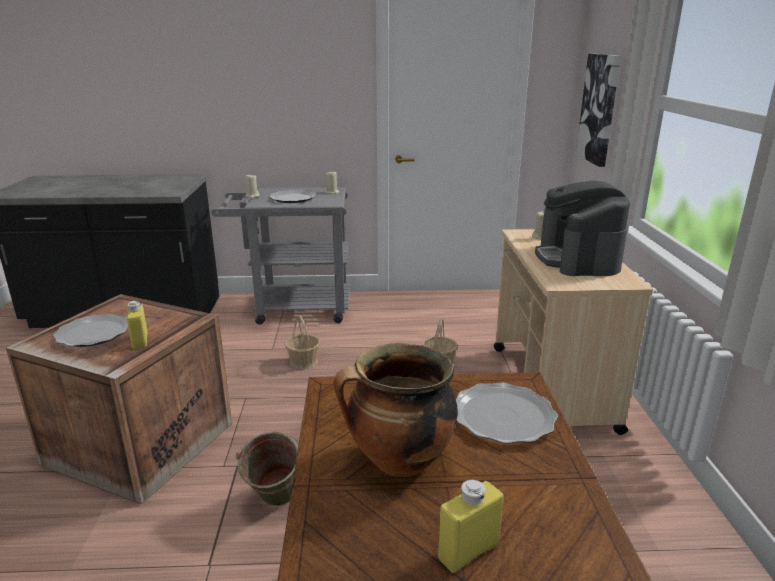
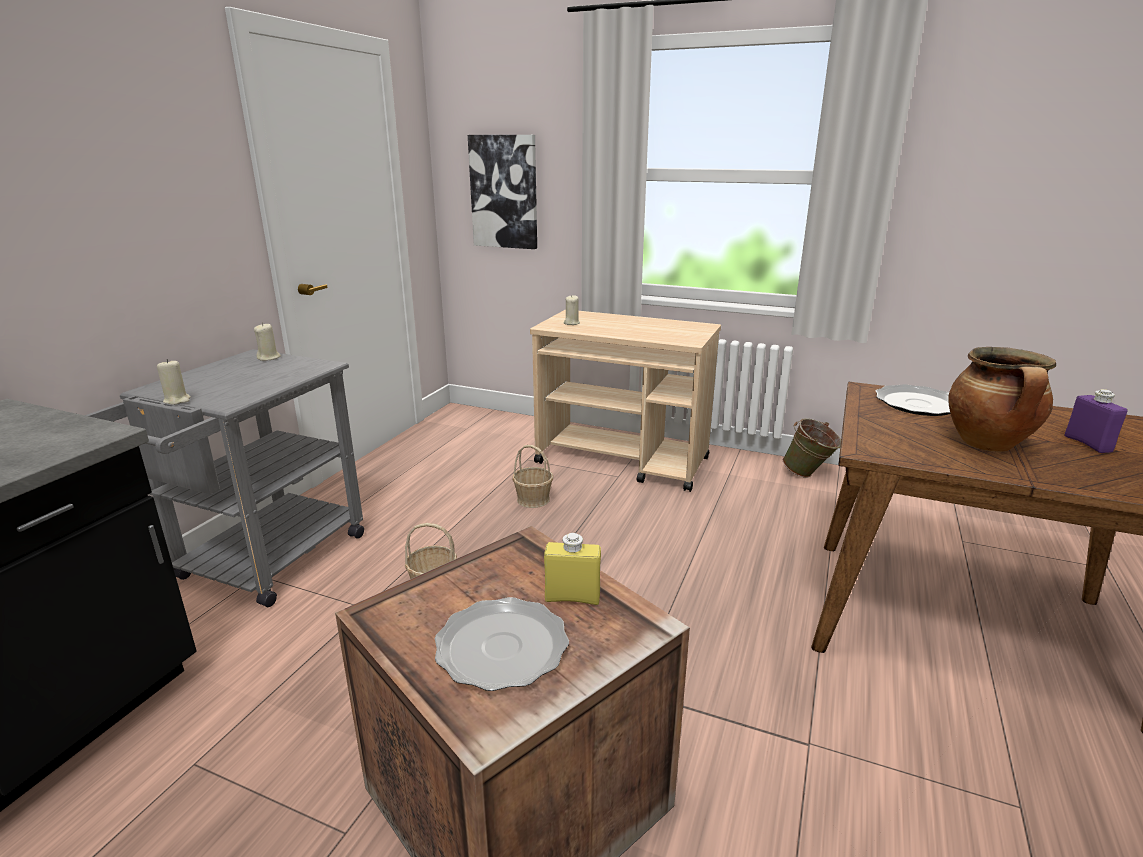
camera: 65 degrees left, 0 degrees up
(274, 504) = (721, 671): green bucket -> green bucket (808, 475)
(293, 198) = (248, 380): plate -> none
(468, 551) = (1087, 444): yellow bottle -> purple bottle
(578, 259) = (640, 326): coffee machine -> none

